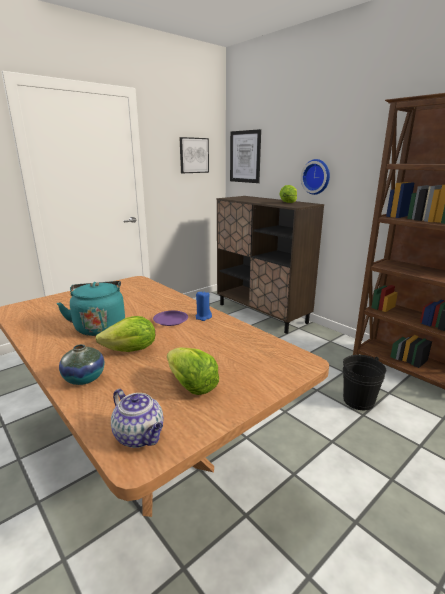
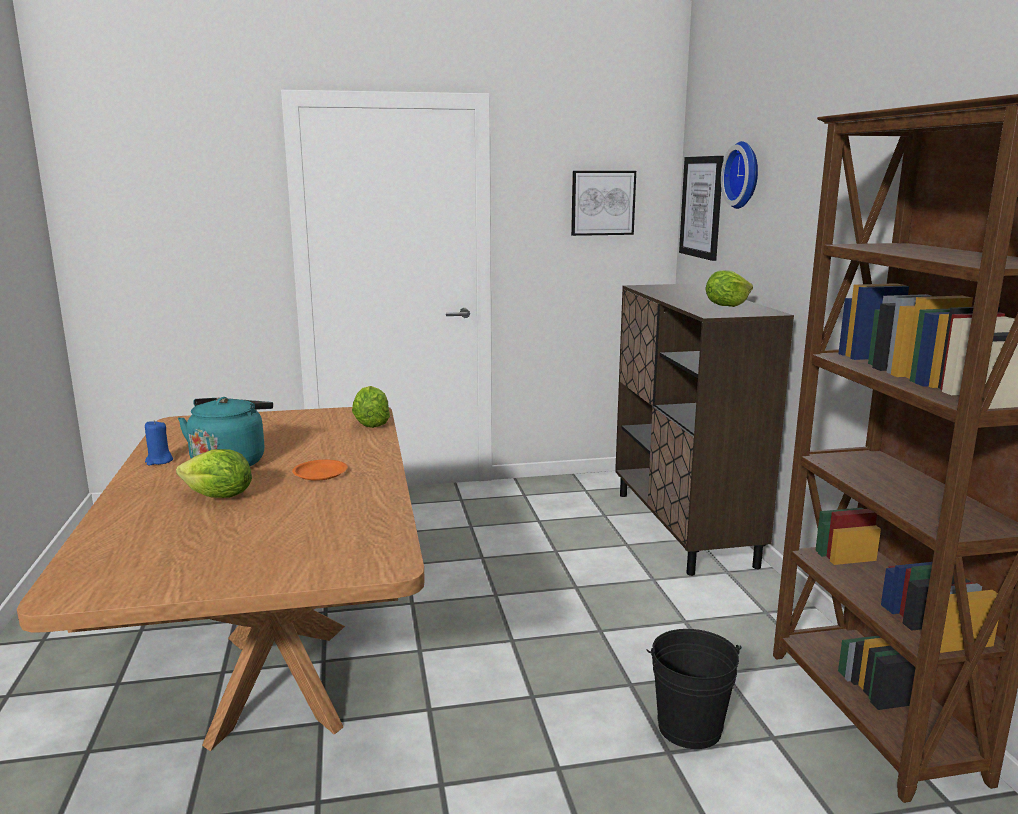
camera: 30 degrees right, 5 degrees down
(84, 378) = (130, 513): vase -> none
(140, 436) = (93, 579): teapot -> none
(171, 320) = (321, 473): purple plate -> orange plate
(191, 385) = (215, 550): lettuce -> lettuce (371, 423)
(203, 317) = (367, 479): blue candle -> blue candle (159, 461)
(316, 177) = (789, 257): wall clock -> wall clock (744, 175)

